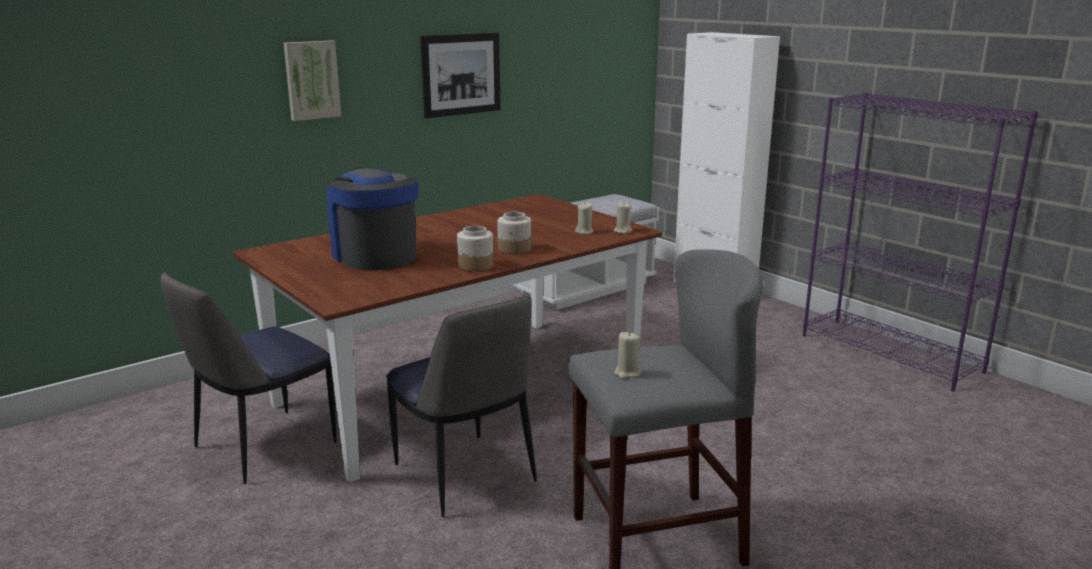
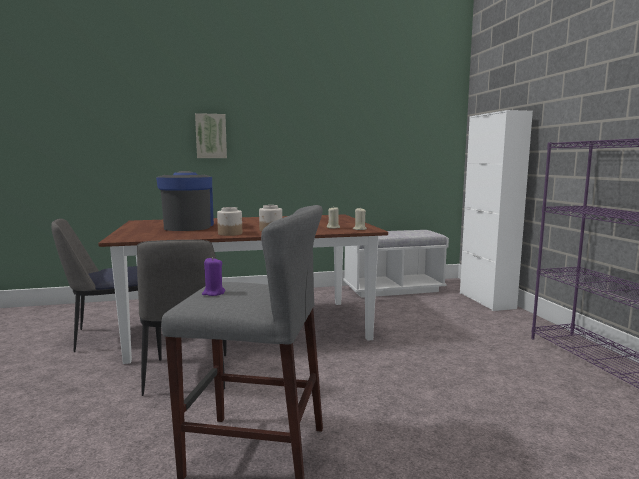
camera: 25 degrees right, 10 degrees down
(461, 74) = (311, 140): picture -> none
(627, 373) = (213, 293): beige candle -> purple candle

